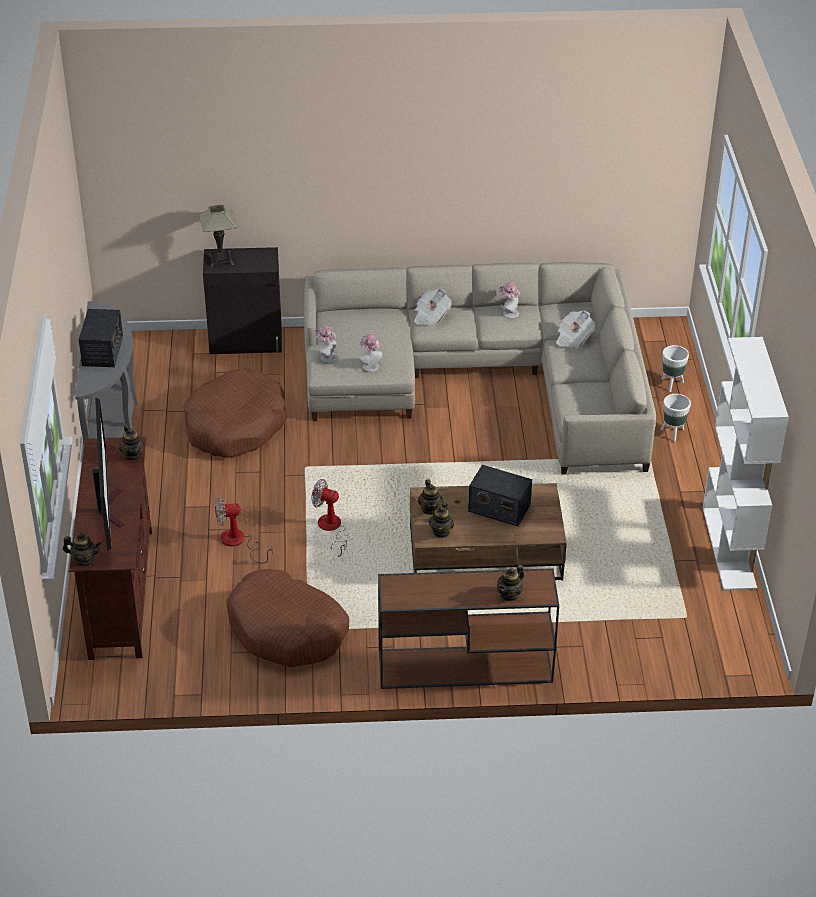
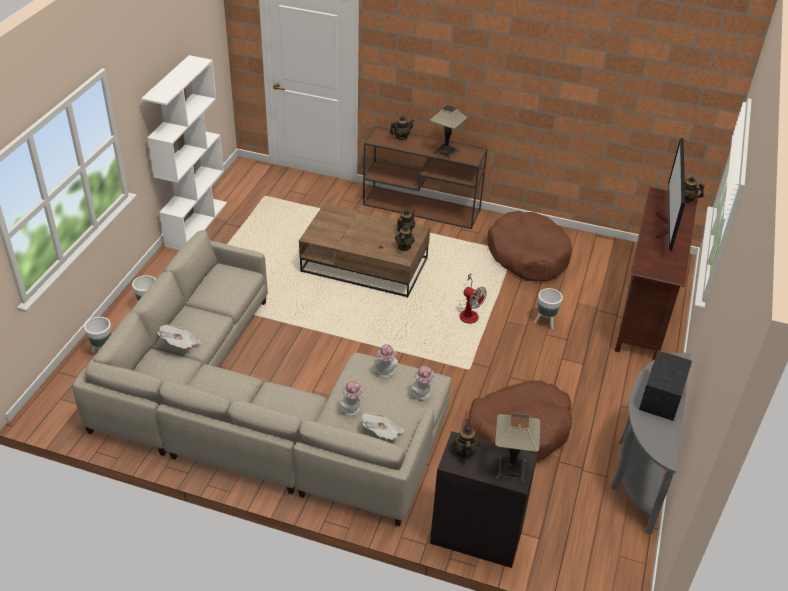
camera: 160 degrees left, 0 degrees up
(133, 455) = (643, 261): teapot -> teapot (464, 451)
(239, 542) = (545, 322): fan -> white planter
(431, 316) = (293, 412): newspaper -> newspaper (383, 433)
(434, 586) = (446, 152): none -> table lamp
(498, 508) = (353, 235): radio -> none
(508, 313) = (215, 391): hat -> hat (352, 410)

